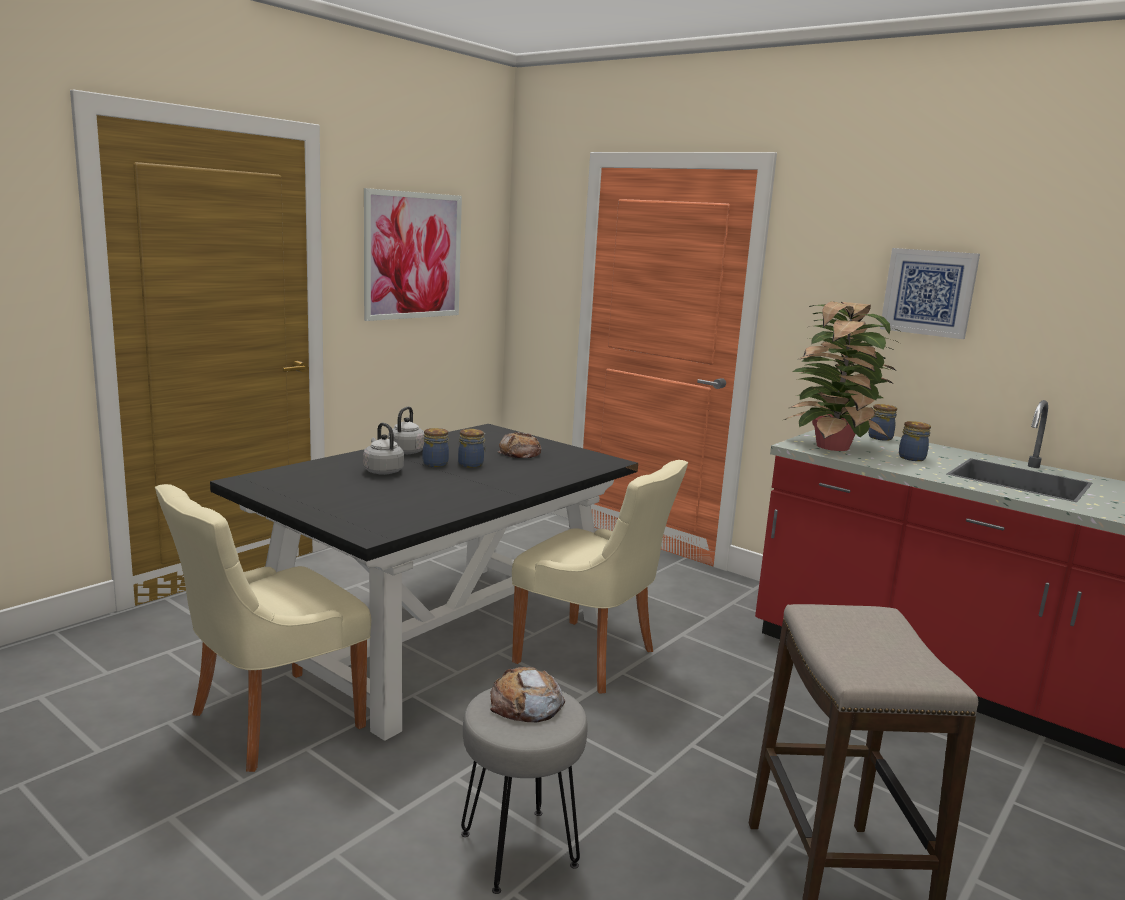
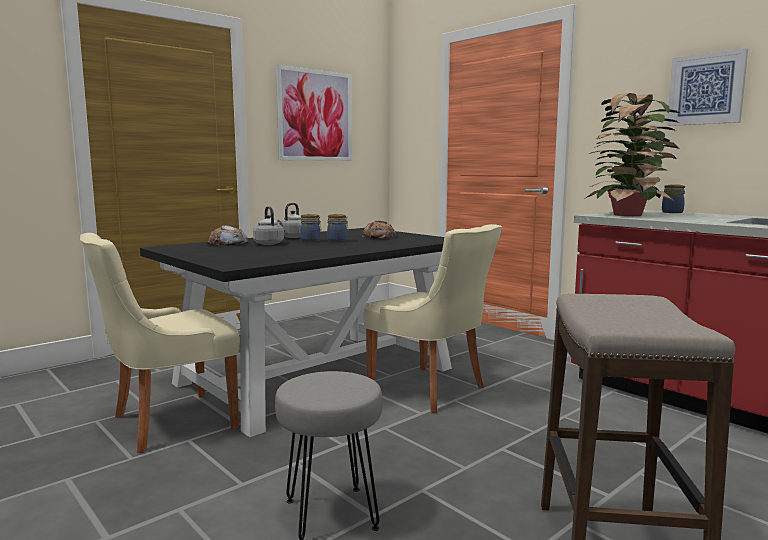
camera: 10 degrees right, 5 degrees down
(526, 704) = (330, 382): bread -> bread (228, 243)
(912, 458) = (697, 218): jar -> none

